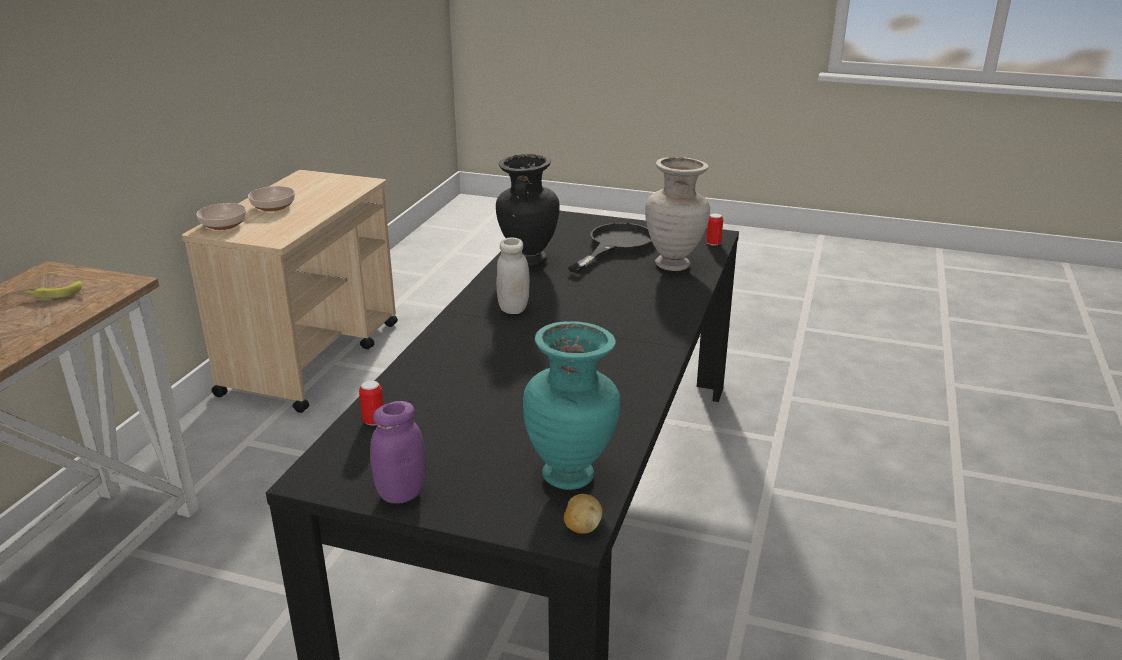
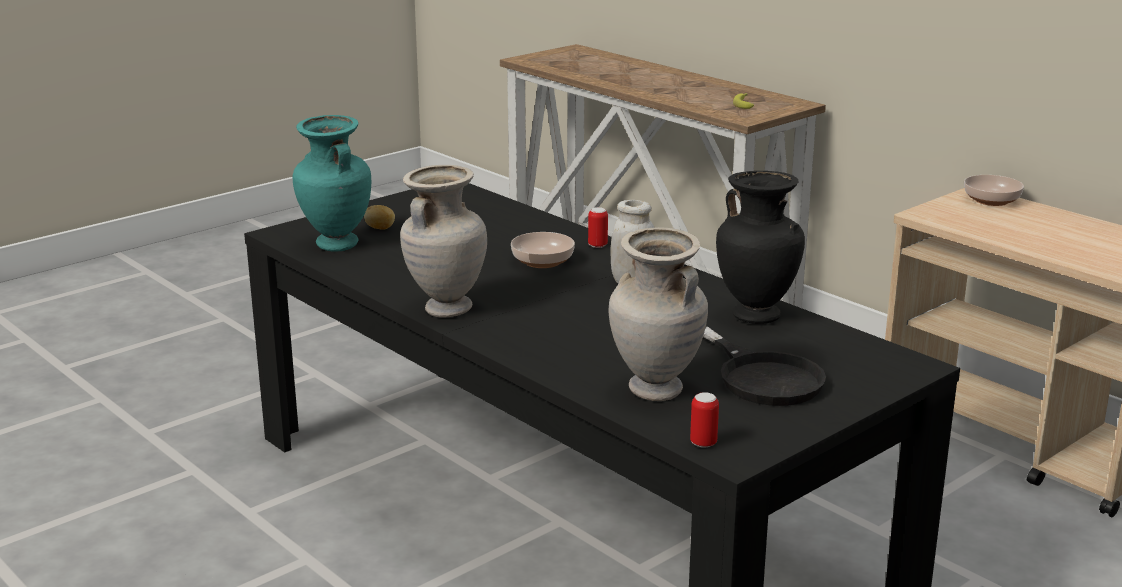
camera: 120 degrees right, 5 degrees down
(273, 206) = (1048, 224): bowl -> bowl (543, 261)
(374, 421) = (496, 208): can -> can (597, 245)
(401, 493) = (397, 203): purple jar -> none
(582, 527) = (282, 236): potato -> potato (380, 228)
(648, 361) = (446, 309): none -> beige vase

